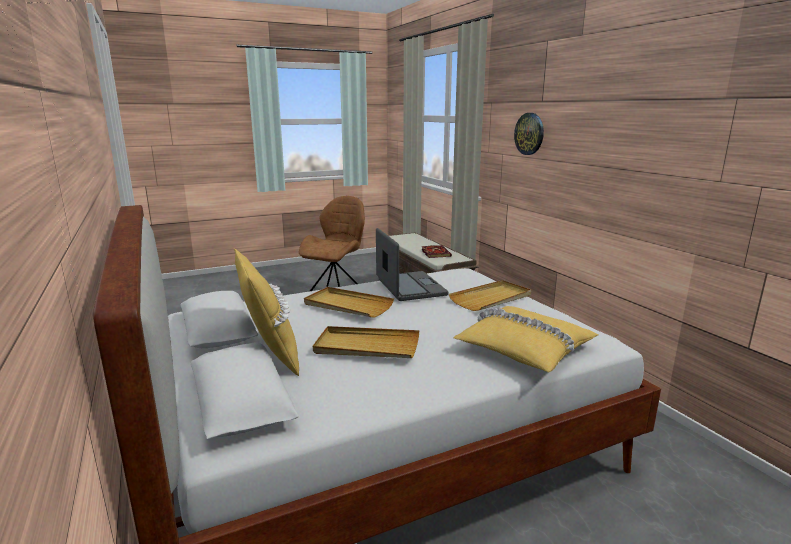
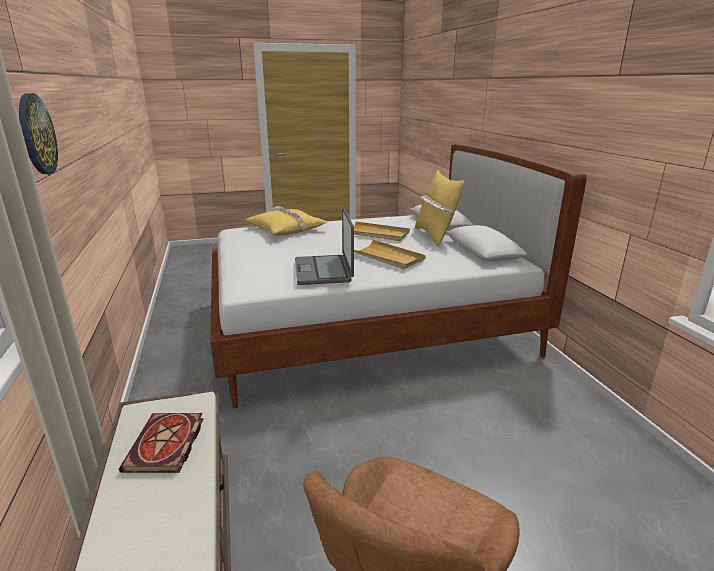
camera: 170 degrees left, 5 degrees up
(491, 298) = (261, 256): beige tray -> none

